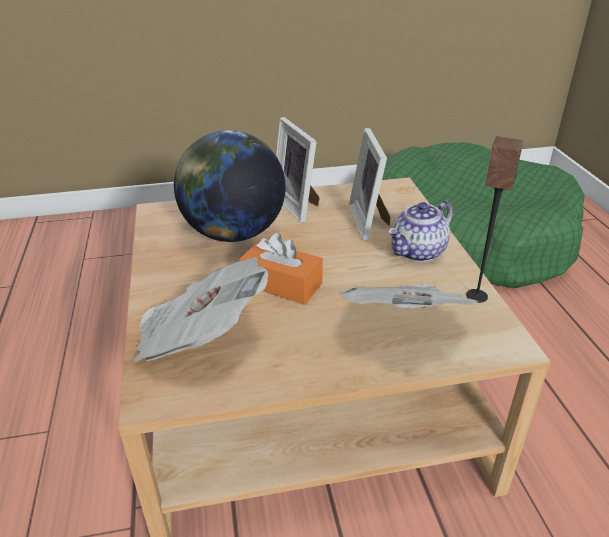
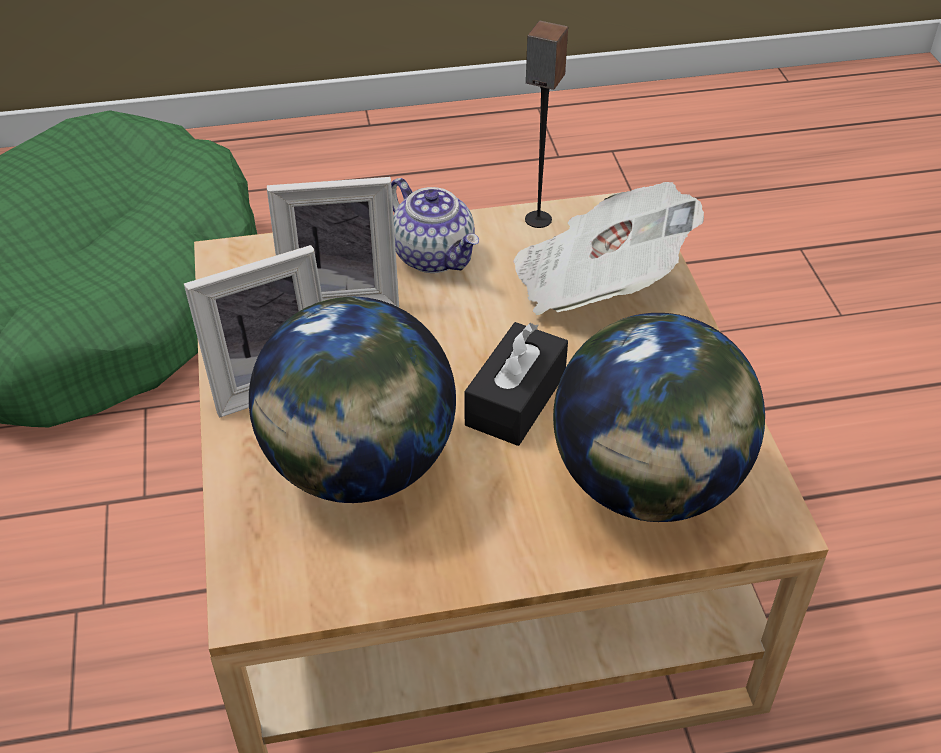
camera: 90 degrees left, 10 degrees up
(200, 337) = (647, 484): newspaper -> globe
(281, 284) = (516, 399): orange tissue box -> black tissue box

